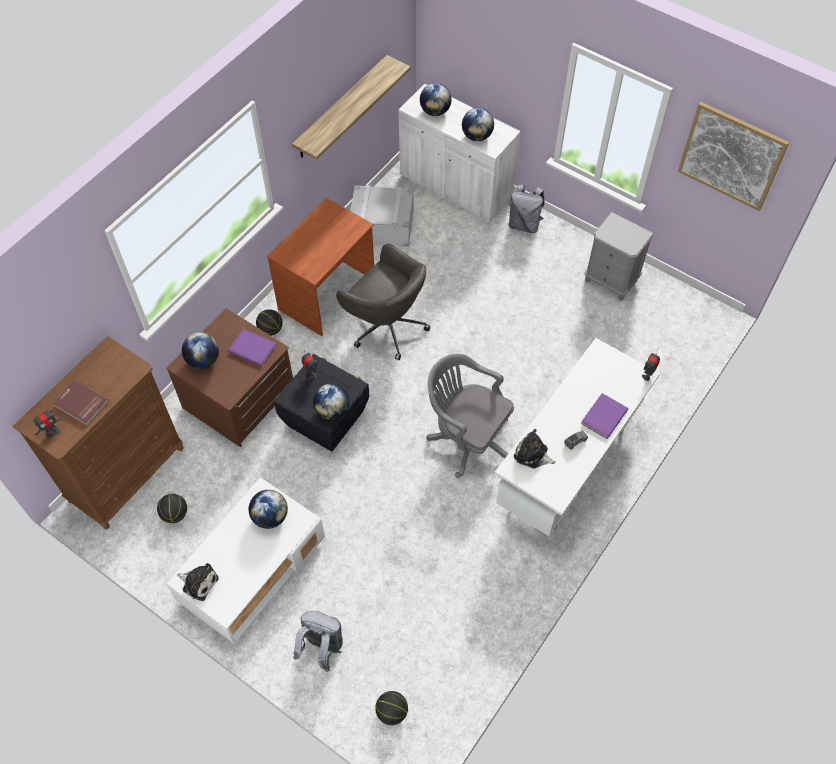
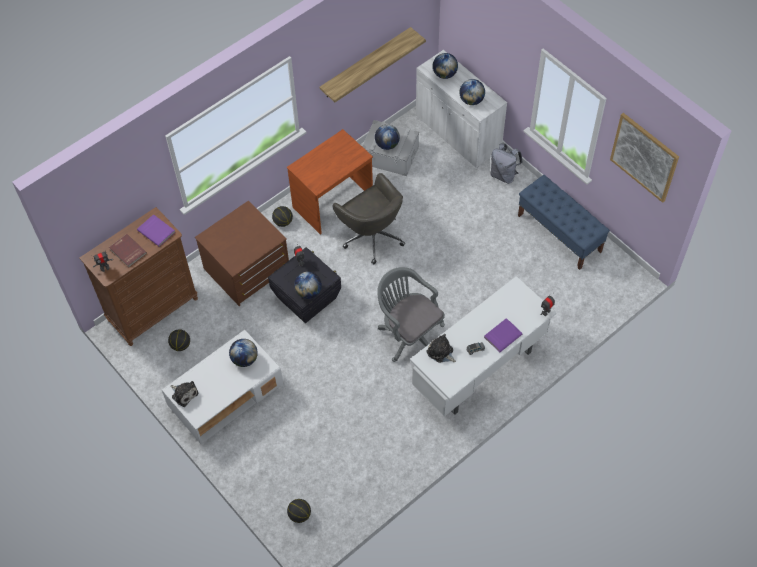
camera: 15 degrees right, 0 degrees up
(203, 360) = (223, 236): globe -> globe (387, 145)
(253, 348) = (260, 234): purple book -> purple book (157, 231)
(321, 647) = (262, 460): grey backpack -> none
(611, 280) = (559, 233): grey nightstand -> blue bench

